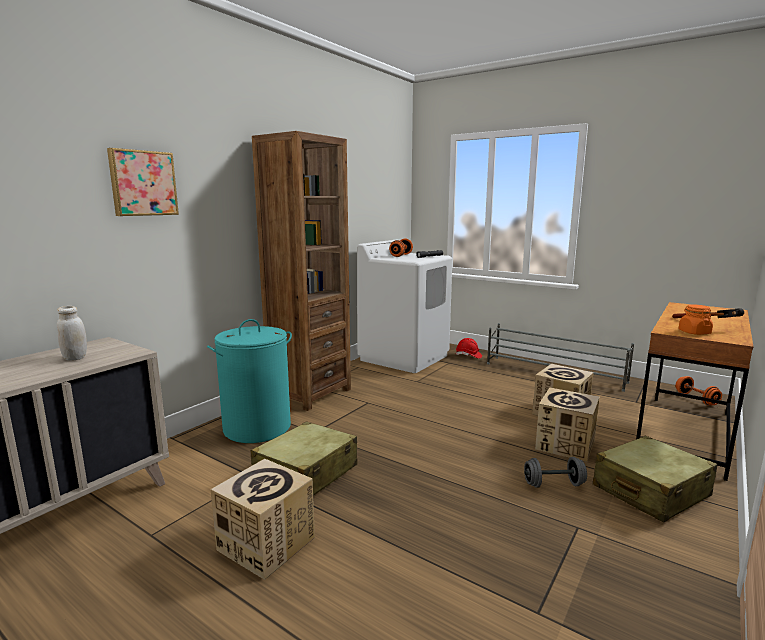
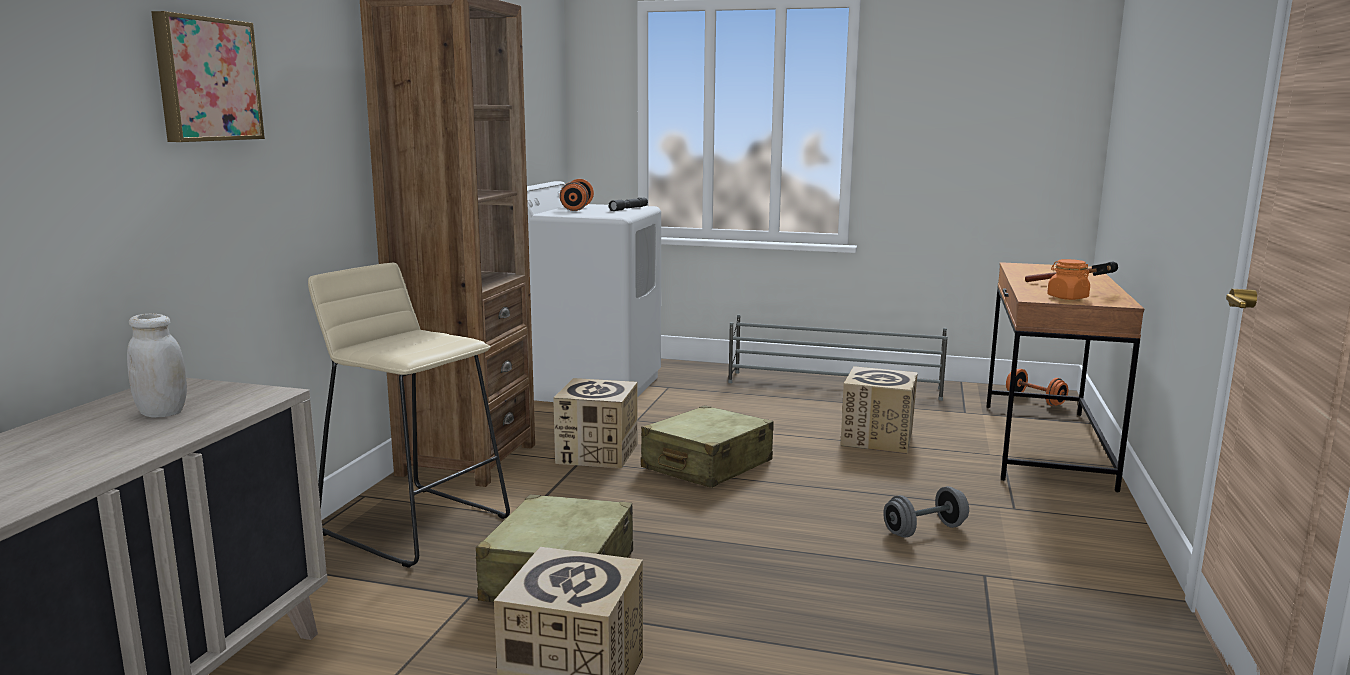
camera: 20 degrees left, 0 degrees up
(257, 427) = (415, 524): turquoise laundry basket -> beige stool
(468, 355) = (691, 373): red hard hat -> none
(565, 444) = (908, 479): cardboard box -> cardboard box (597, 453)
(650, 491) = (1043, 519): beige suitcase -> beige suitcase (707, 465)

